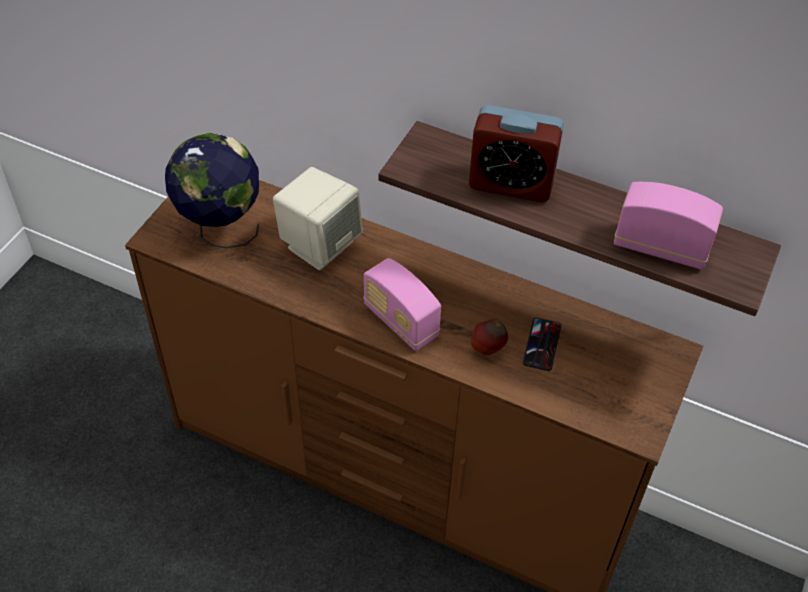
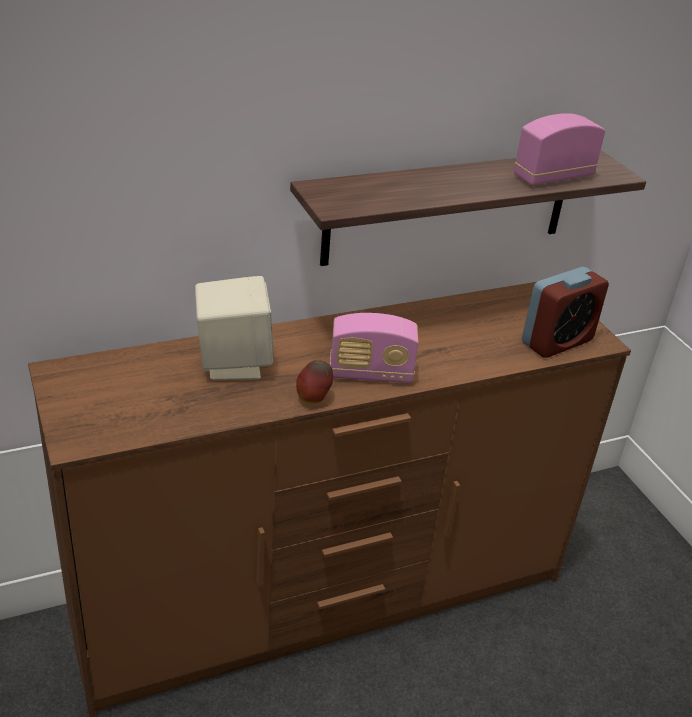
camera: 50 degrees left, 15 degrees down
(220, 229) = (129, 400): globe -> none
(487, 349) = (450, 354): apple -> apple (313, 399)
(511, 184) = (417, 186): alarm clock -> alarm clock (557, 341)
(542, 344) = (476, 331): phone -> none

